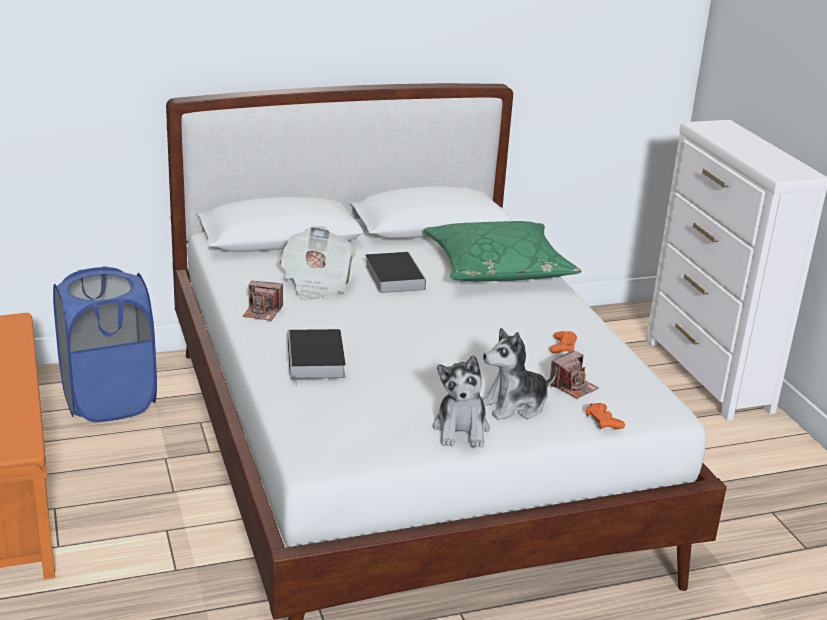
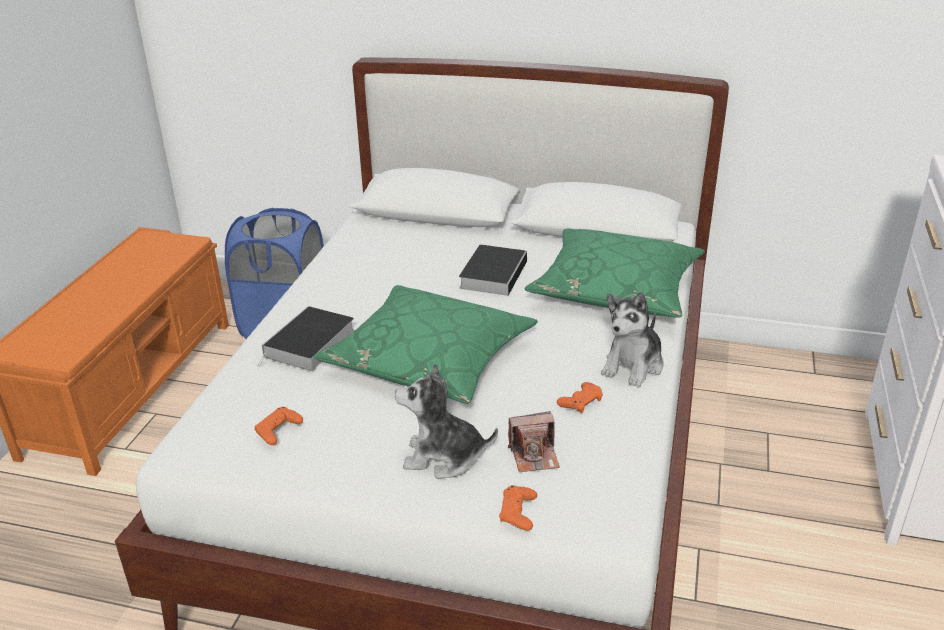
camera: 35 degrees right, 5 degrees up
(262, 312) = (329, 282): camera -> none
(316, 283) = (412, 264): newspaper -> none
(375, 422) = (278, 430): none -> orange game controller
(423, 347) = (429, 359): none -> green pillow
(461, 429) = (354, 467): plush toy -> plush toy (633, 365)

